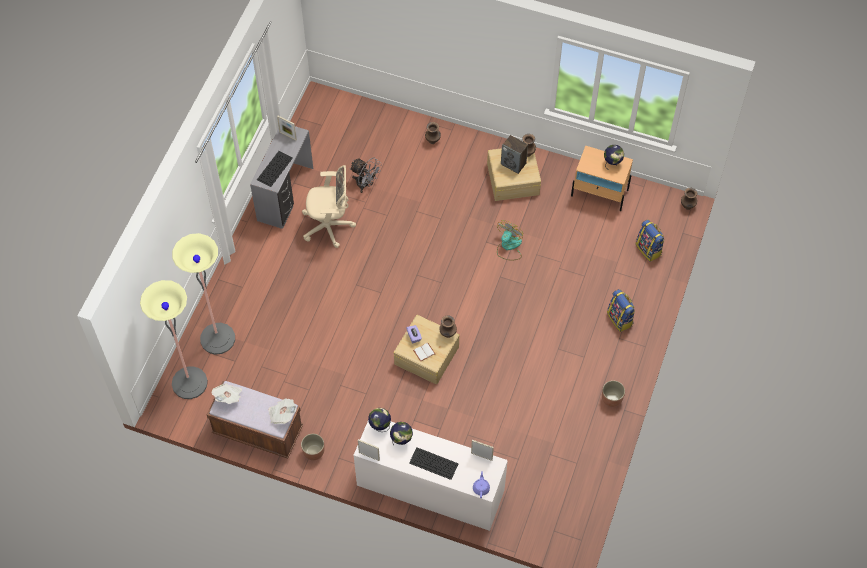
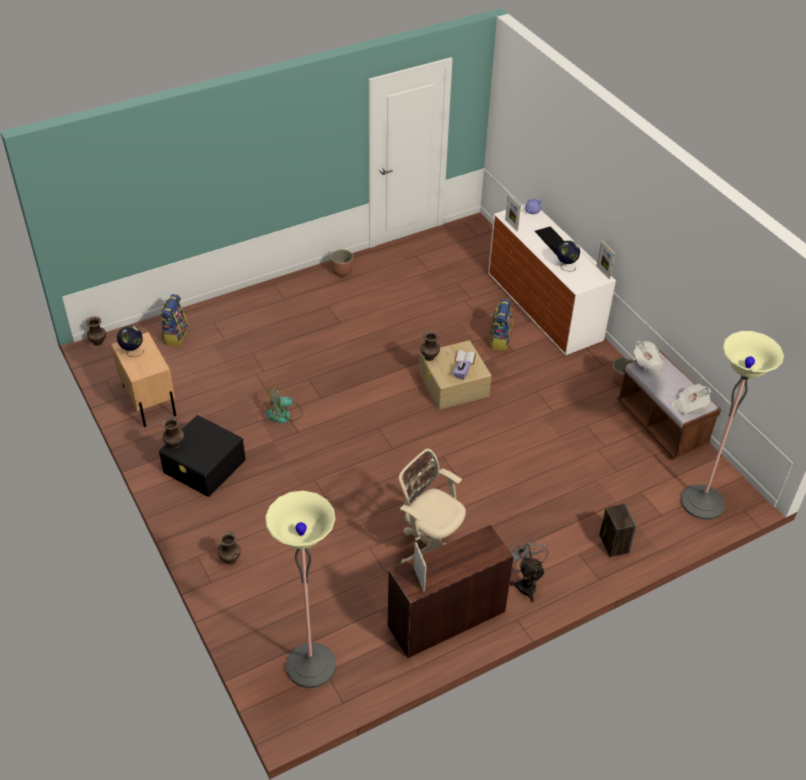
camera: 140 degrees left, 15 degrees down
(217, 339) = (643, 522): floor lamp -> floor lamp (311, 665)
(274, 168) = (469, 552): keyboard -> none
(286, 194) = (445, 618): grey desk -> brown desk
(365, 184) = (350, 565): grey fan -> grey fan (525, 583)
(380, 426) = (575, 283): globe -> none
(512, 179) = (205, 466): beige storage box -> black storage box
(513, 164) = (200, 445): speaker -> speaker (613, 544)
(620, 319) = (266, 309): backpack -> backpack (499, 340)

